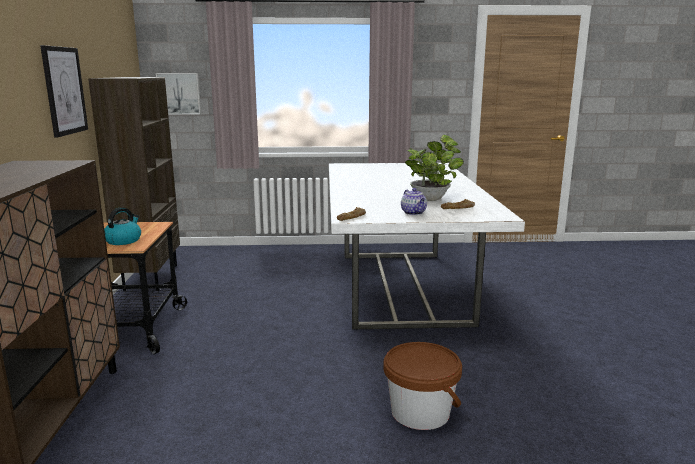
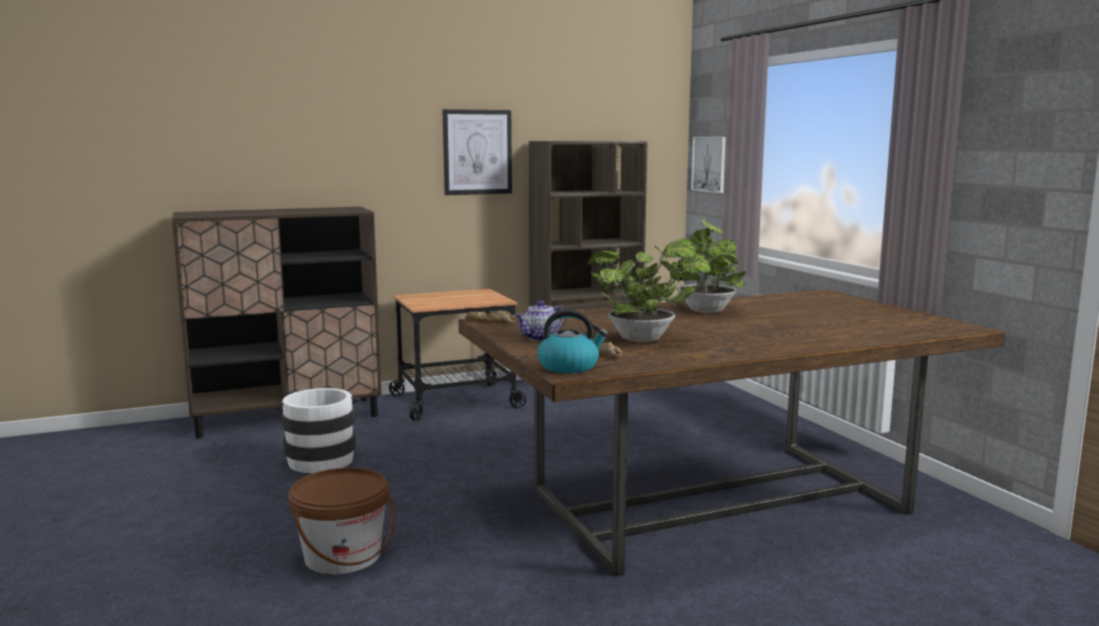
camera: 70 degrees right, 5 degrees down
(123, 240) = (439, 302): kettle -> kettle (569, 366)
(201, 410) = (320, 458): none -> white bucket
(363, 182) = (705, 310): none -> potted plant
(401, 287) = (714, 502): white dining table -> brown dining table

